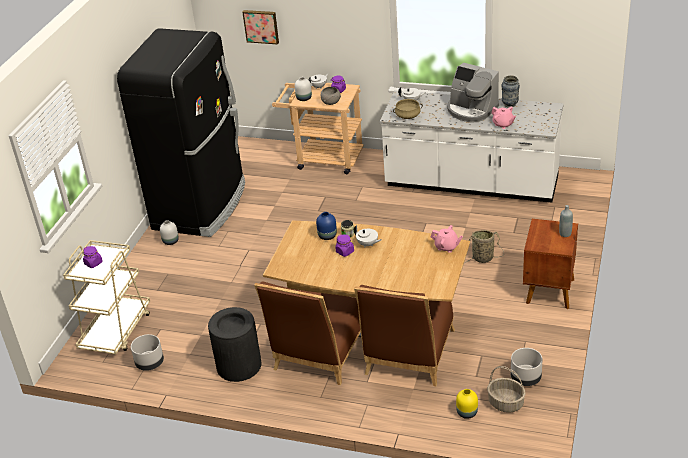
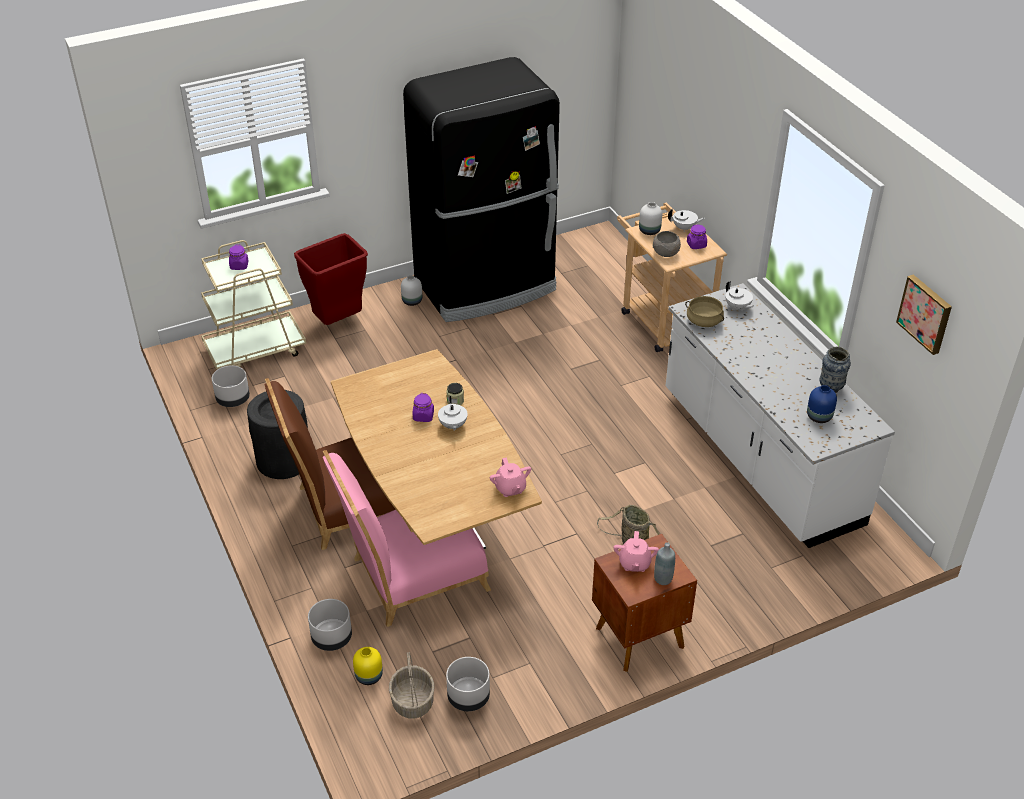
camera: 45 degrees right, 5 degrees up
(143, 281) = (338, 321): none -> red trash can
(261, 26) = (665, 117): picture -> picture (926, 313)
(327, 236) = (436, 388): blue vase -> blue vase (818, 416)
(408, 356) = (412, 577): brown chair -> pink chair
(419, 415) = (332, 638): none -> grey planter
(471, 110) = (778, 363): coffee machine -> none
(503, 124) = (781, 404): pink teapot -> pink teapot (634, 563)

